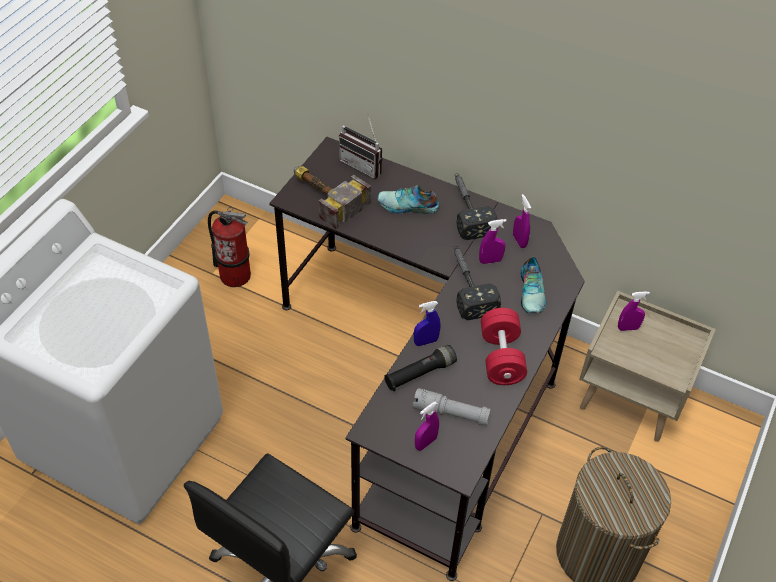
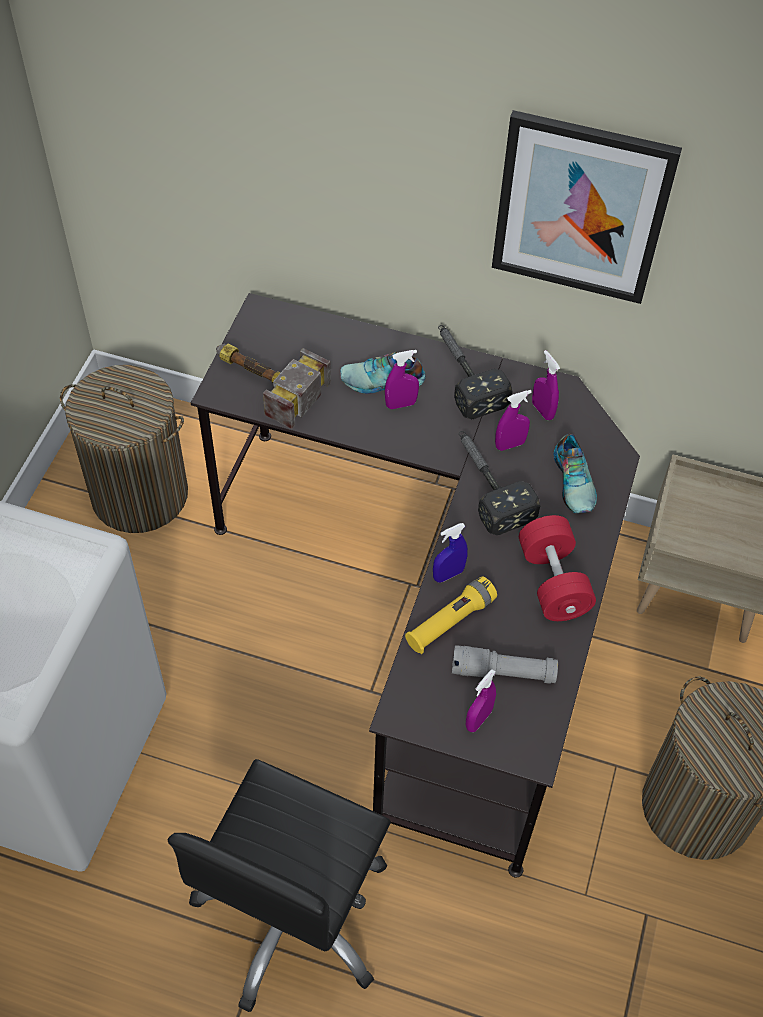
camera: 10 degrees left, 5 degrees up
(235, 275) = (140, 494): fire extinguisher -> laundry basket
(364, 164) = (310, 328): radio -> none
(420, 373) = (450, 622): black flashlight -> yellow flashlight
(555, 92) = (581, 208): none -> picture
(628, 328) = (695, 504): purple spray bottle -> purple spray bottle (401, 404)

